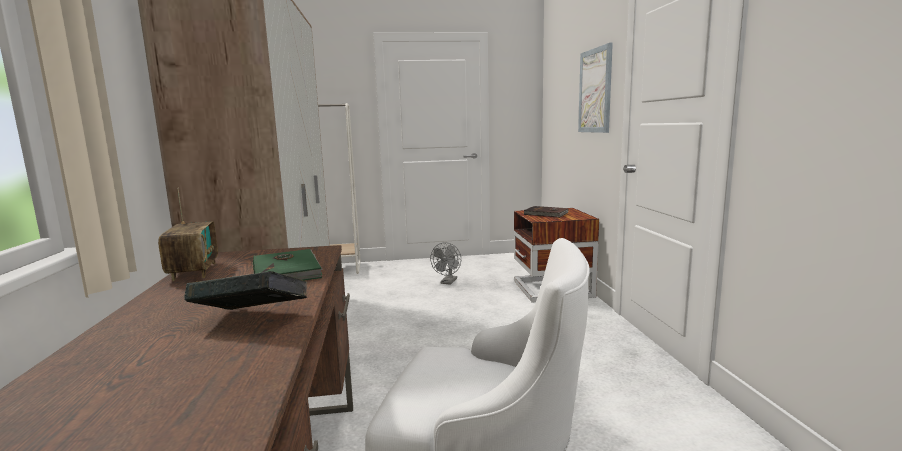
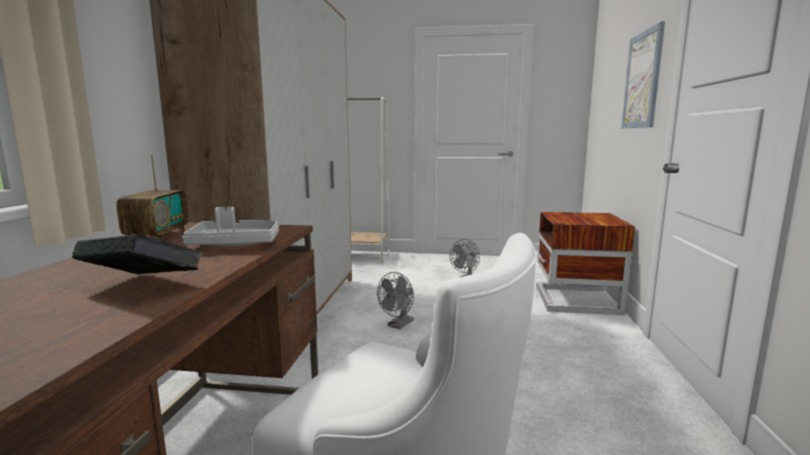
camera: 15 degrees right, 0 degrees up
(288, 271) = (235, 244): green book -> grey tray
(401, 333) = (398, 325): none -> grey fan
(546, 214) = (574, 217): brown book -> none

